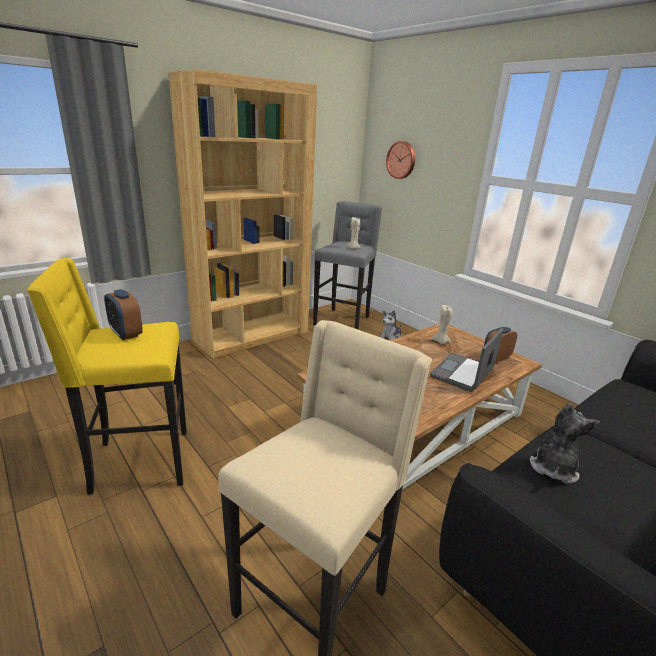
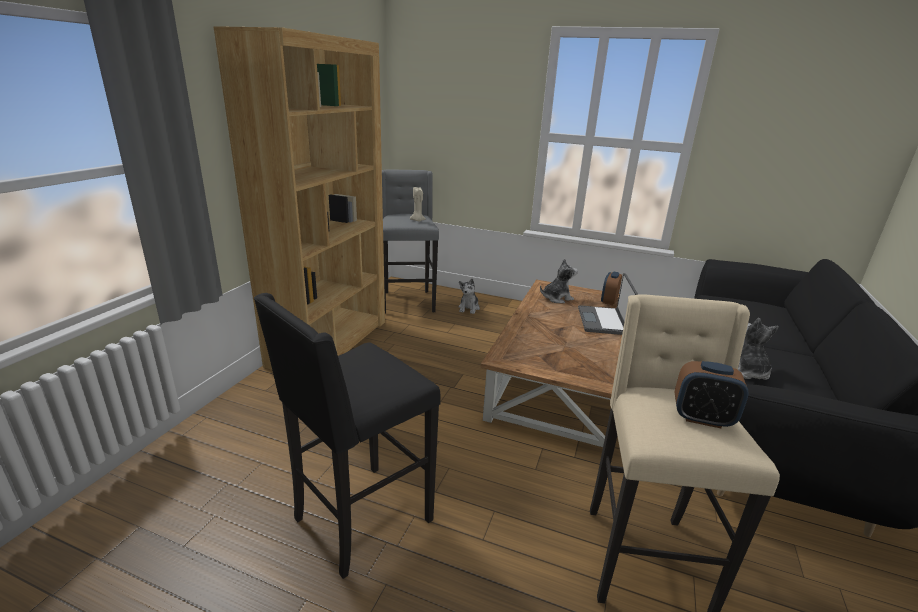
camera: 30 degrees left, 0 degrees up
(126, 334) = (351, 369): alarm clock -> alarm clock (702, 418)
(139, 462) = (360, 520): yellow stool -> black stool
(401, 160) = (443, 120): wall clock -> none
(441, 342) = (556, 298): beige candle -> plush toy

